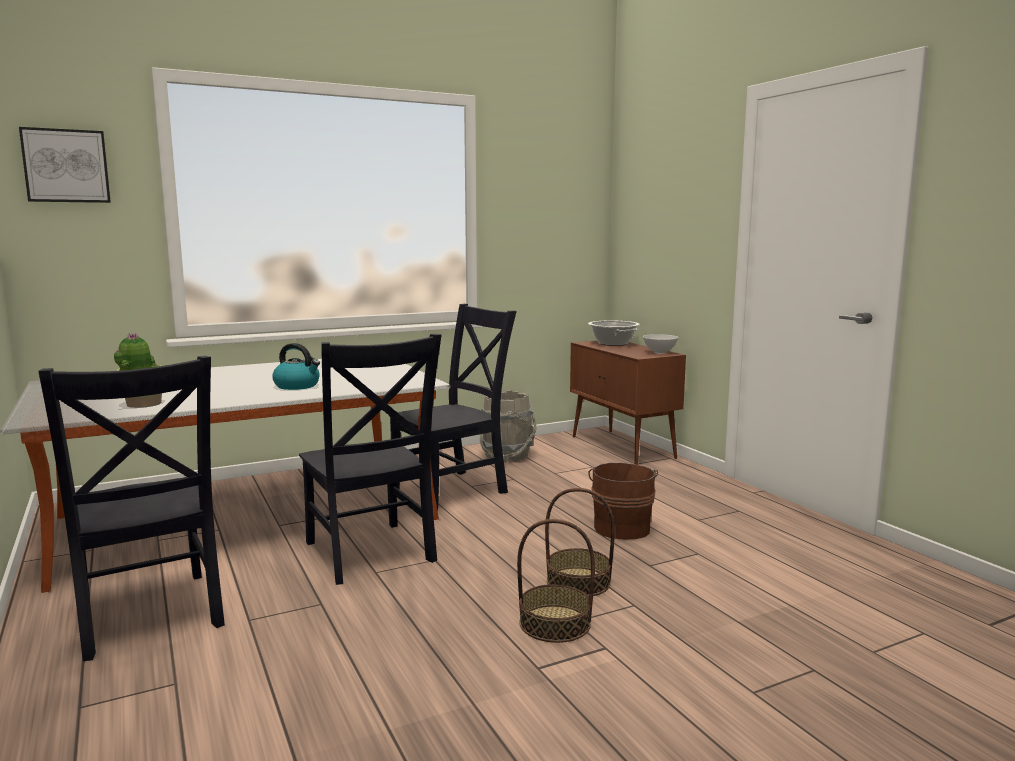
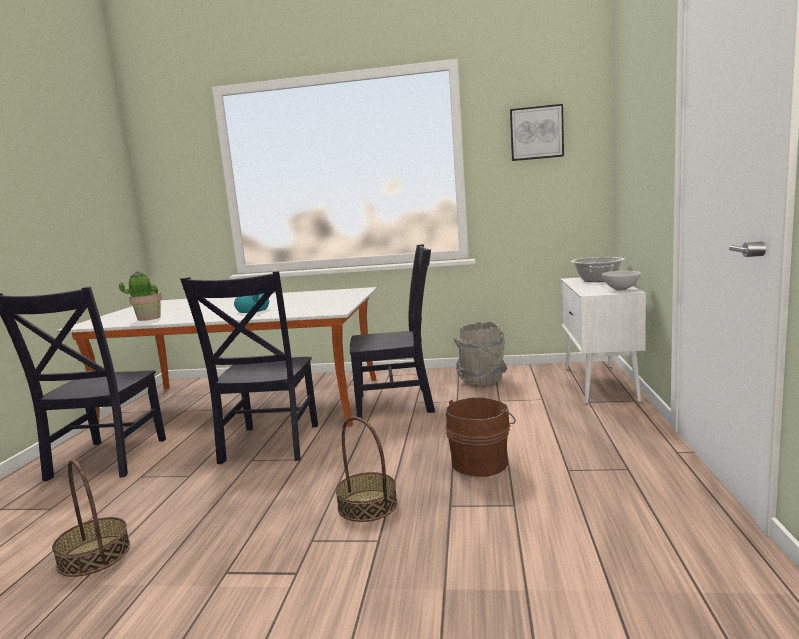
camera: 35 degrees right, 0 degrees up
(66, 166) = (169, 162): picture -> picture (536, 133)
(554, 623) = (294, 537): basket -> basket (94, 556)
(623, 447) = (599, 384): brown cabinet -> white cabinet

